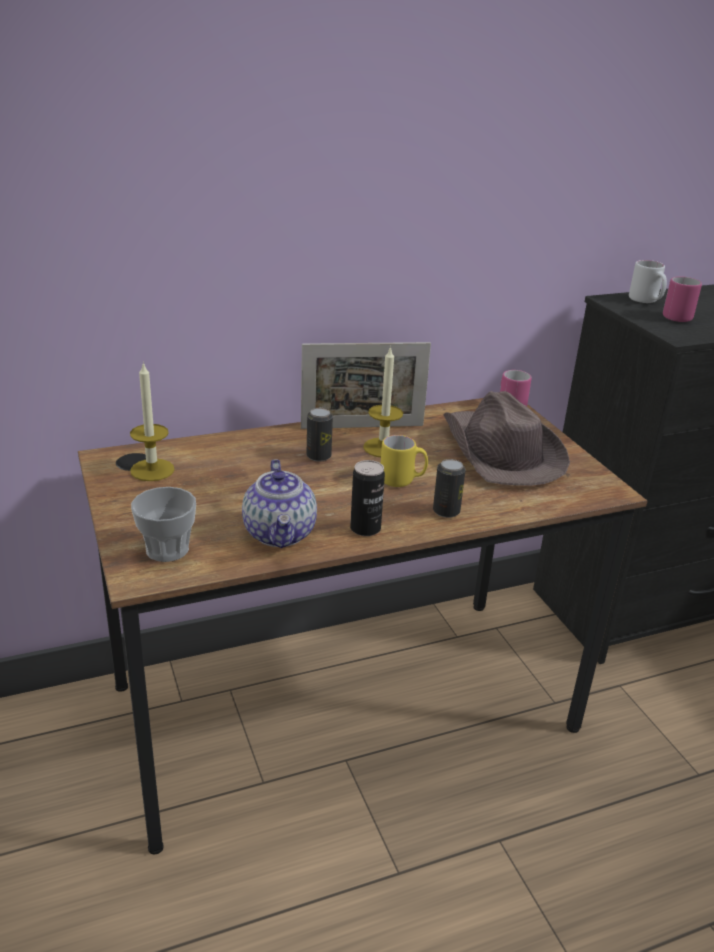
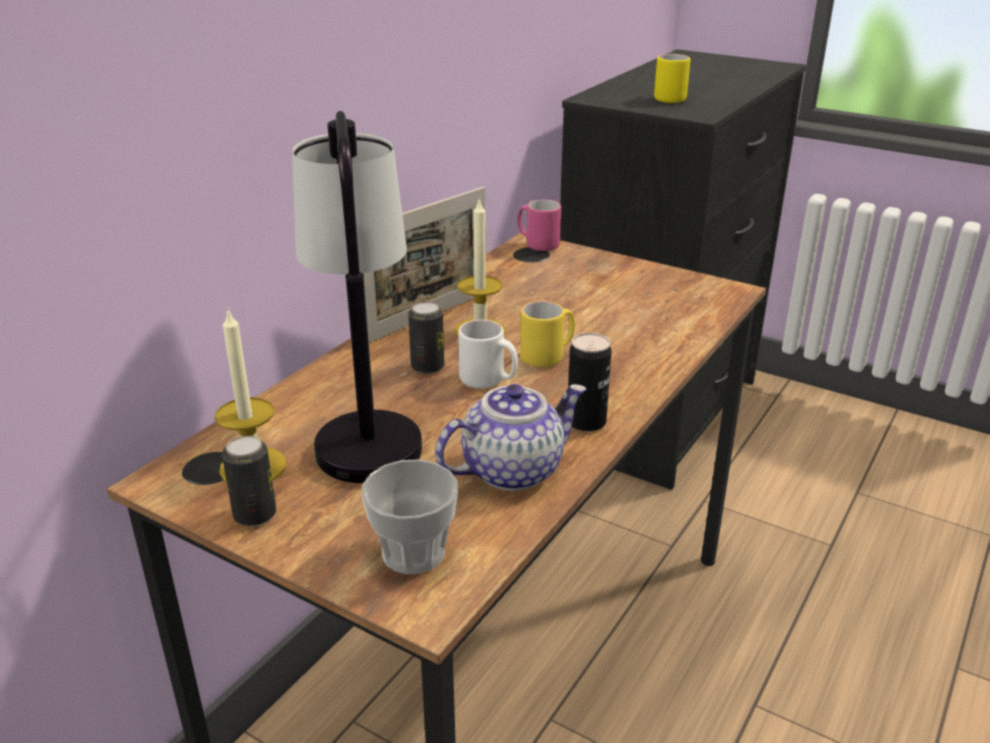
camera: 35 degrees left, 0 degrees up
(238, 473) = (364, 423): none -> table lamp
(280, 534) = (512, 469): teapot -> teapot turned 75 degrees counterclockwise
(446, 511) = (631, 369): can -> can (255, 514)
(500, 451) = (592, 291): brown hat -> none
(646, 301) = (620, 92): white mug -> white mug (489, 381)
(678, 316) = (668, 98): pink mug -> yellow mug

